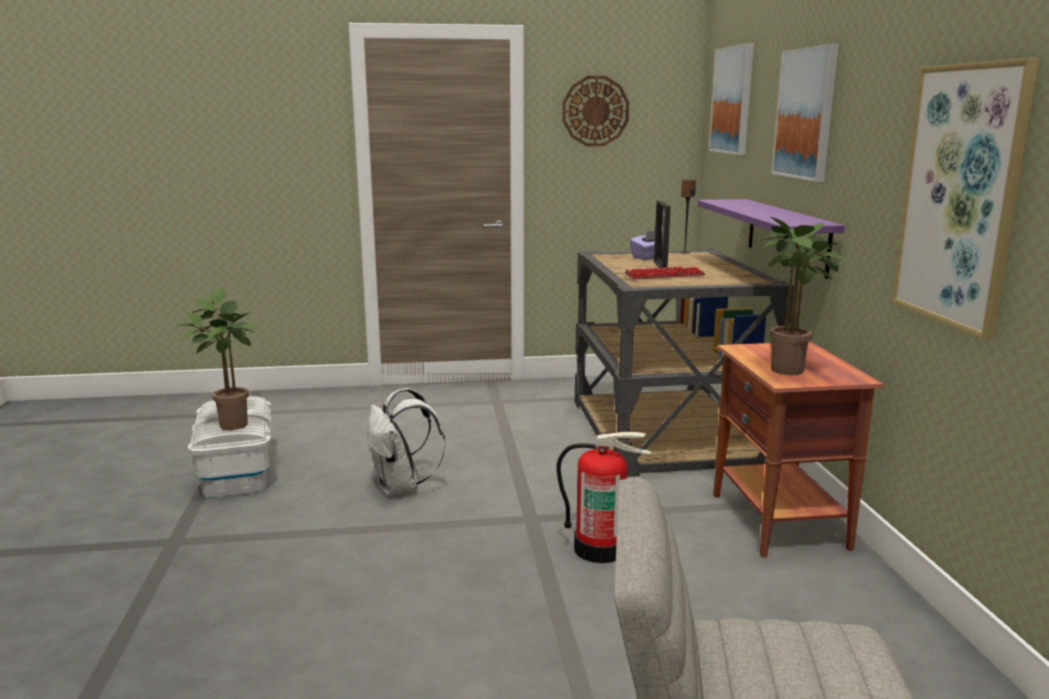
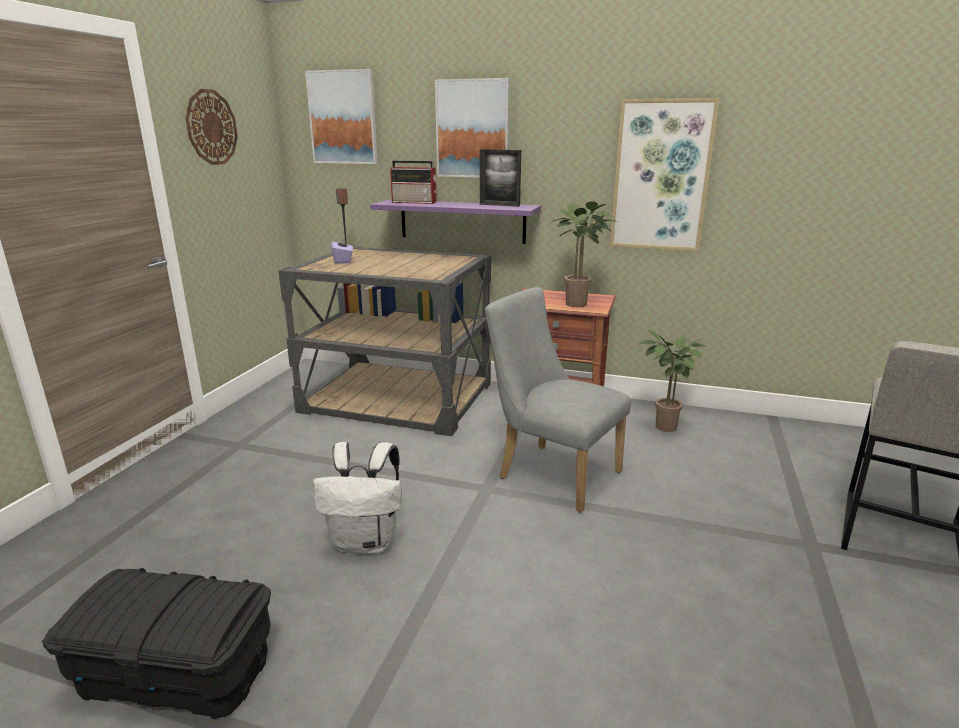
camera: 65 degrees left, 5 degrees up
(229, 424) = (201, 606): potted plant -> potted plant (664, 428)
(237, 470) = (177, 670): white storage box -> black storage box
(600, 548) = (551, 473): fire extinguisher -> grey chair
(660, 266) = (380, 264): picture frame -> picture frame (499, 205)
(664, 275) = (415, 268): keyboard -> none
(743, 204) = (415, 202): none -> radio

